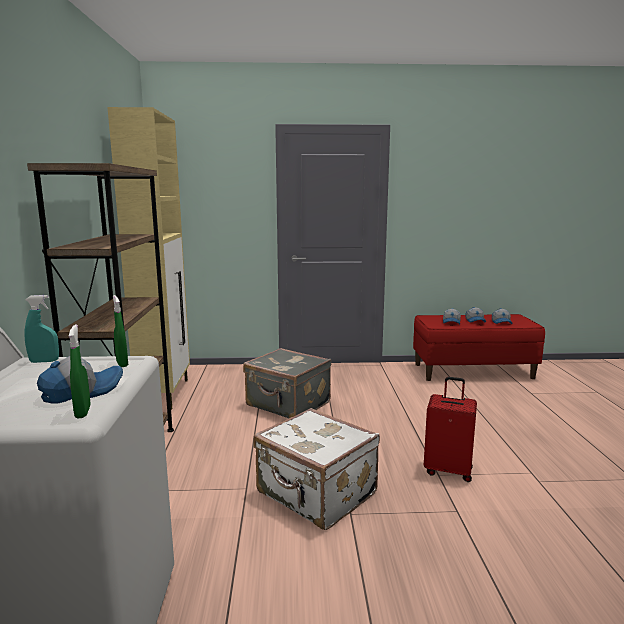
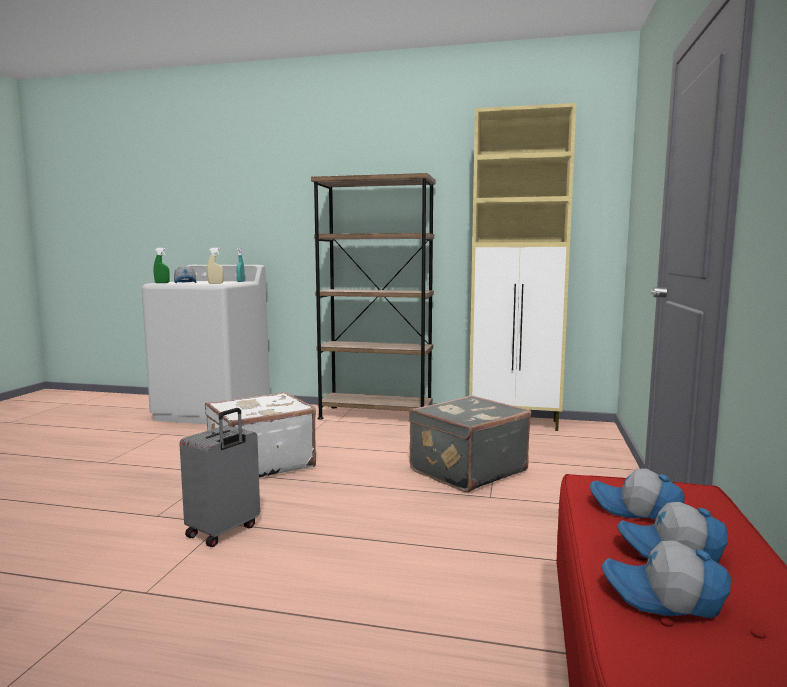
camera: 105 degrees right, 5 degrees down
(122, 363) = (215, 283): green spray bottle -> beige spray bottle
(448, 470) = (224, 531): red suitcase -> grey suitcase

